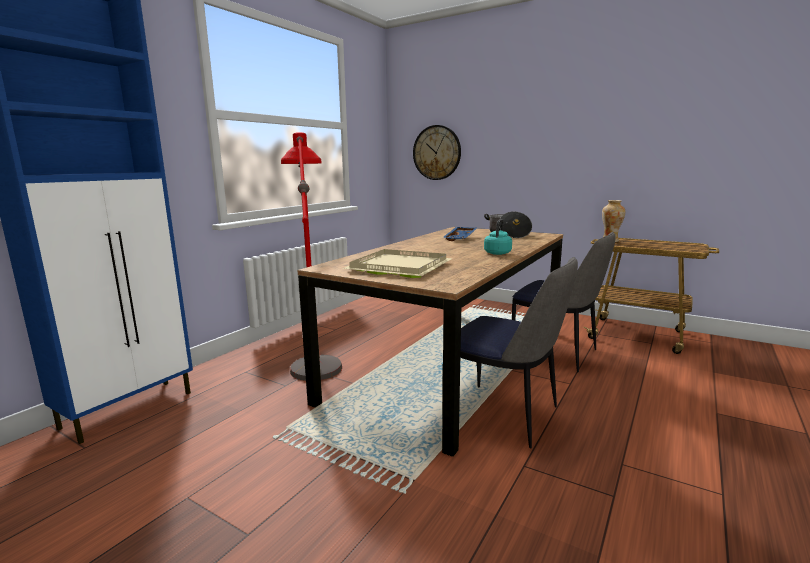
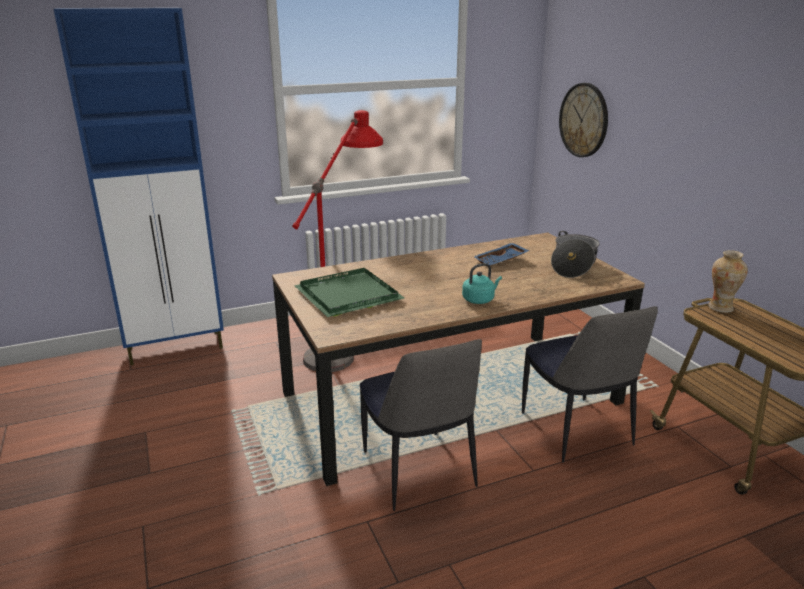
camera: 35 degrees right, 10 degrees up
(399, 266) = (349, 294): beige tray -> green tray

